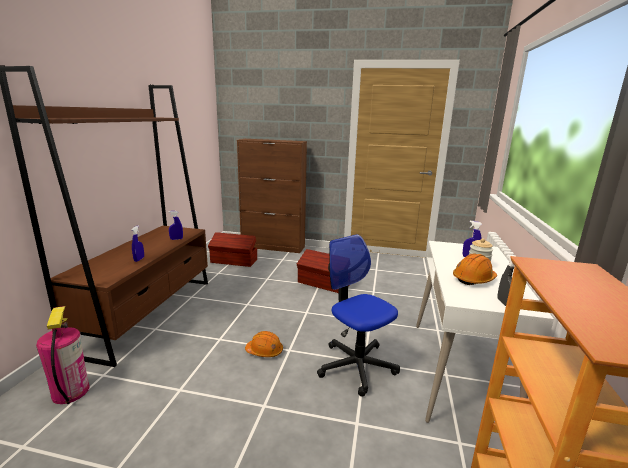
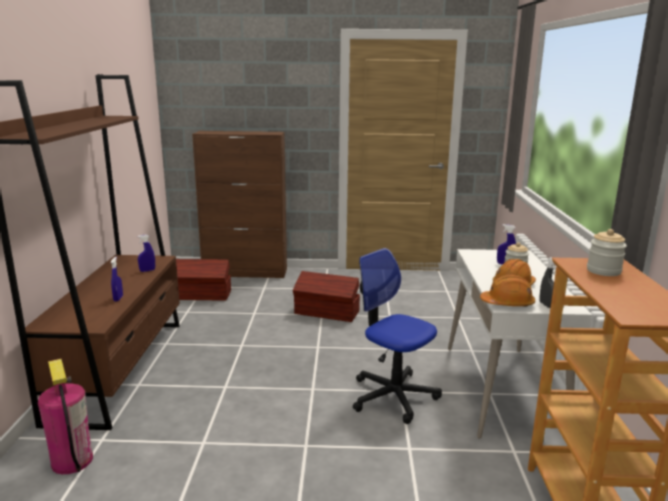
camera: 10 degrees left, 0 degrees up
(264, 351) = (284, 393): orange hard hat -> orange hard hat (507, 303)
(571, 277) = (603, 271): none -> jar

